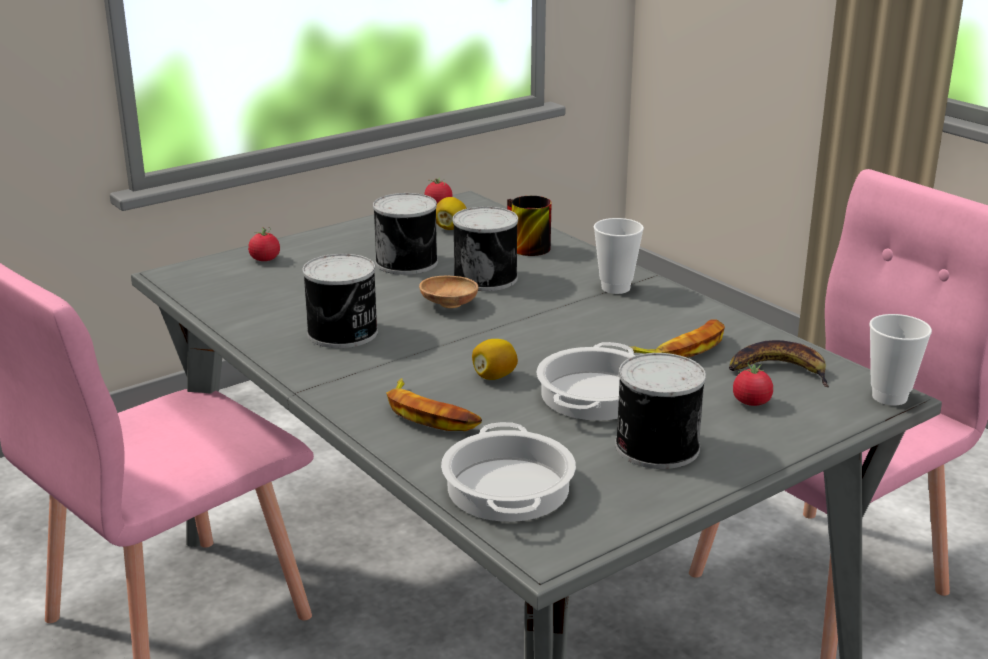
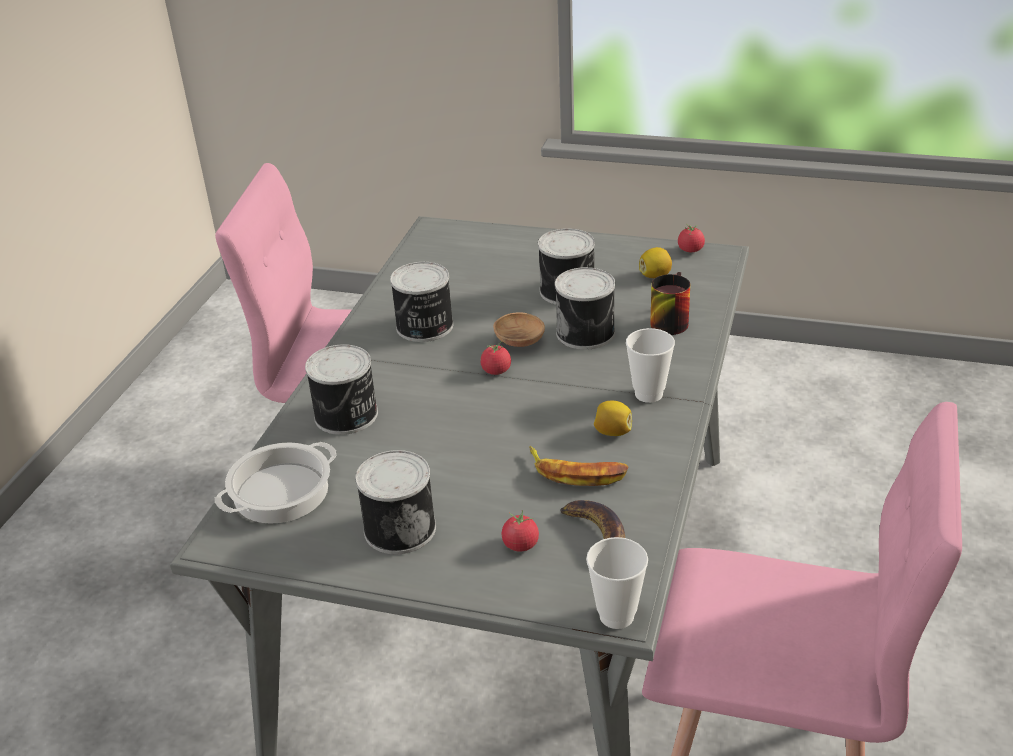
camera: 55 degrees right, 10 degrees up
(265, 259) = (497, 242): tomato -> tomato (496, 371)
(430, 414) = (347, 415): banana -> can
(494, 376) = (429, 413): lemon -> lemon (612, 432)
(593, 394) = (450, 466): cooking pot -> none

